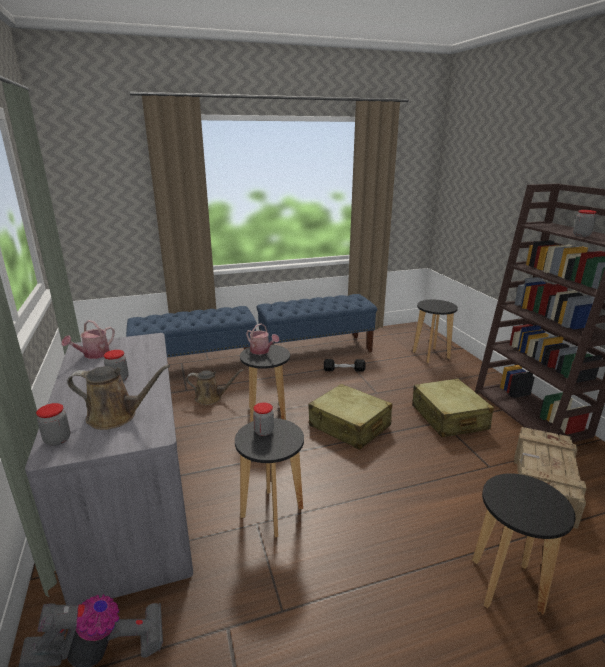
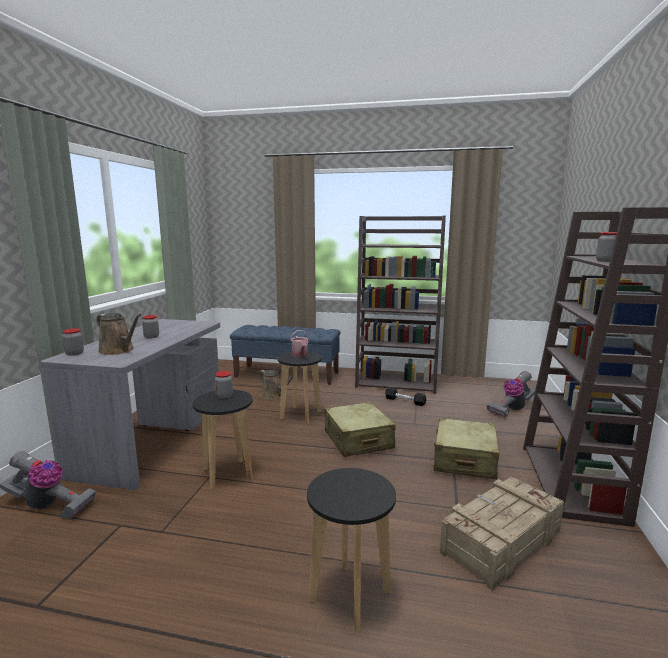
camera: 30 degrees right, 10 degrees down
(93, 355) = (161, 325): watering can -> none
(316, 350) = (397, 383): blue bench -> brown bookcase
(431, 355) = (512, 409): black stool -> vacuum cleaner

